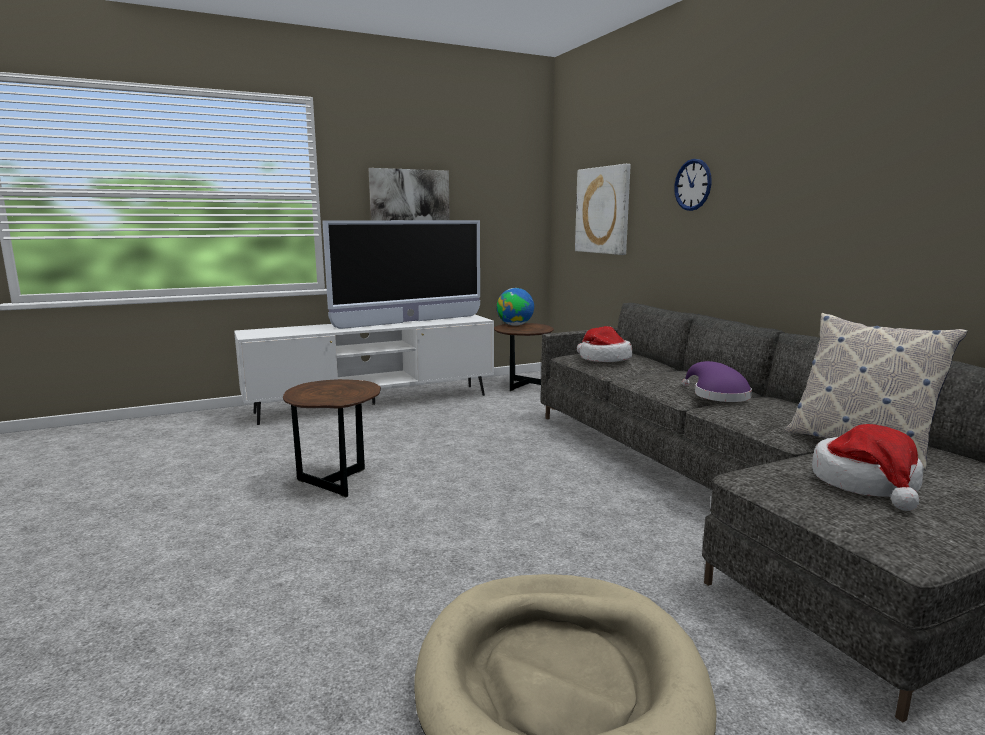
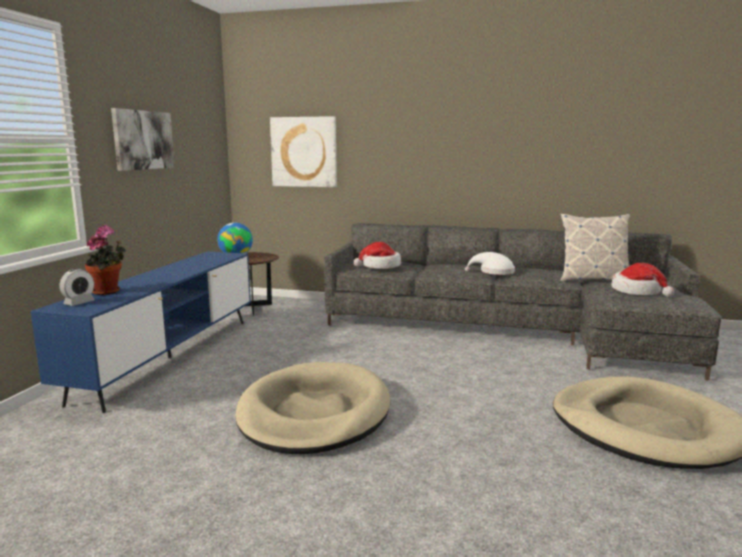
camera: 50 degrees left, 0 degrees up
(265, 331) = (79, 303): none -> alarm clock
(303, 328) = (109, 291): none -> potted plant
(337, 480) = (314, 413): brown side table -> beige dog bed
(373, 404) = (170, 358): white tv stand -> blue tv stand
(409, 322) = (186, 266): television -> none
(693, 185) = (403, 136): wall clock -> none
(717, 395) = (494, 272): purple hat -> white hat

